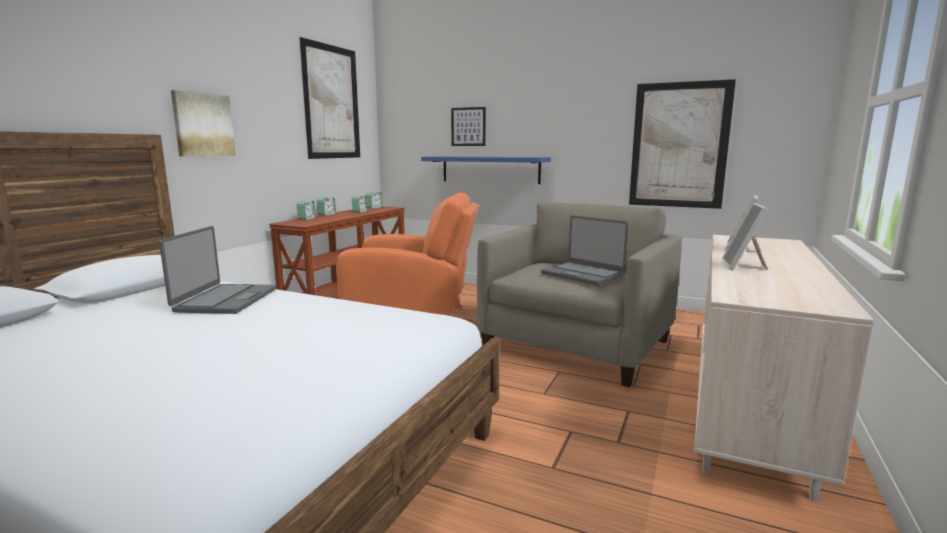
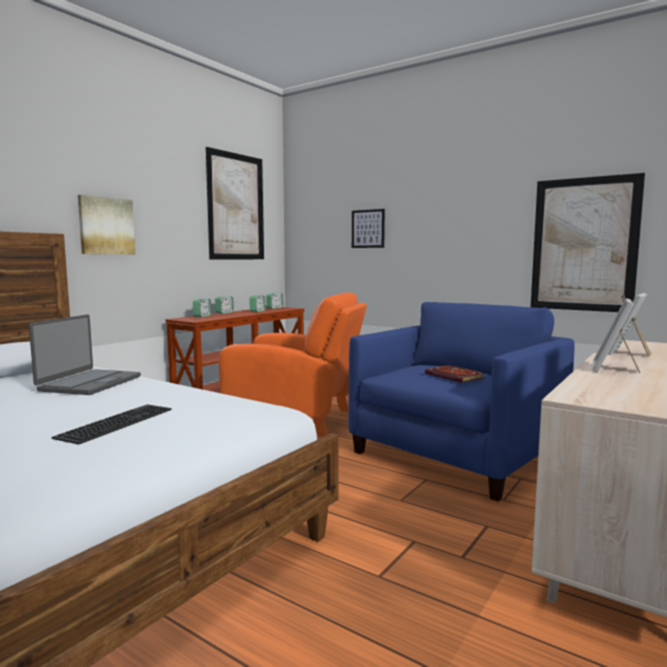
camera: 10 degrees right, 5 degrees down
(289, 343) = (116, 422): none -> keyboard
(490, 169) = (388, 271): blue shelf -> none
(576, 345) = (456, 454): beige armchair -> blue armchair
(582, 274) = (456, 376): laptop -> book

